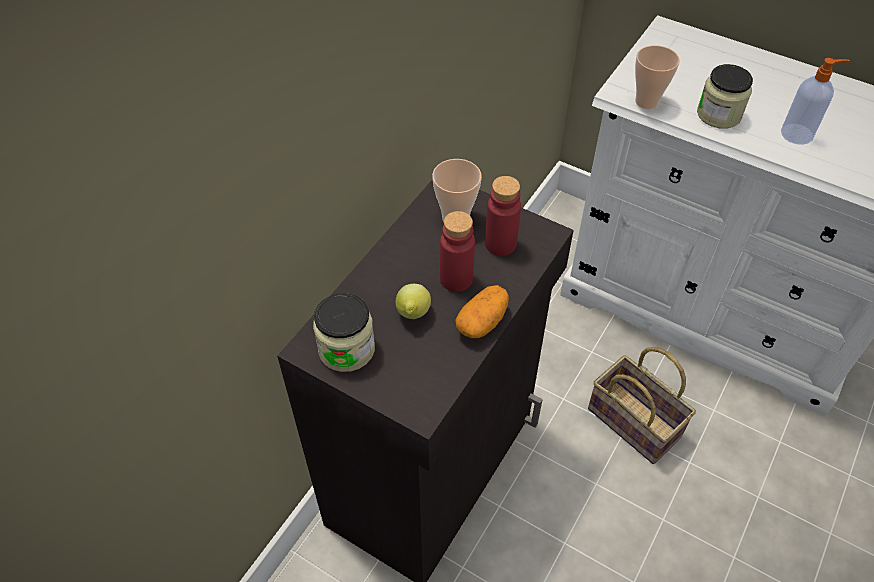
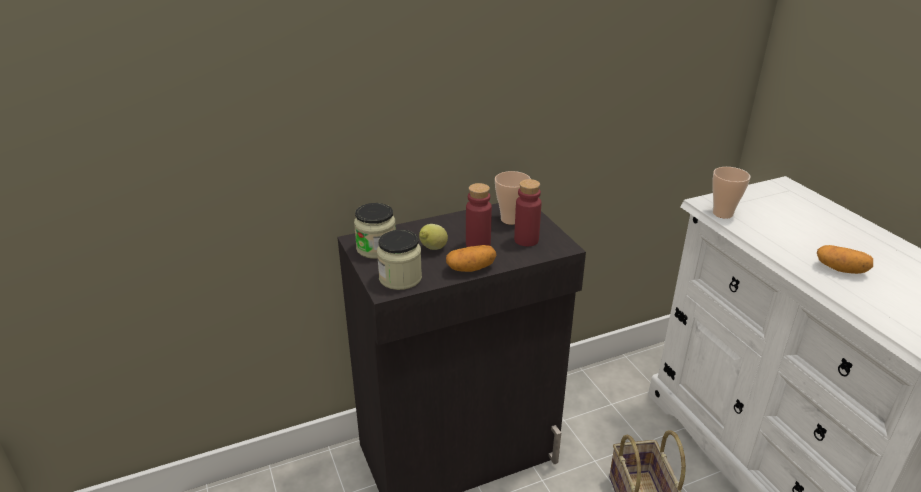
camera: 35 degrees right, 20 degrees down
(718, 115) = (777, 238): jar -> jar (400, 278)
(798, 134) = (840, 269): soap dispenser -> potato

